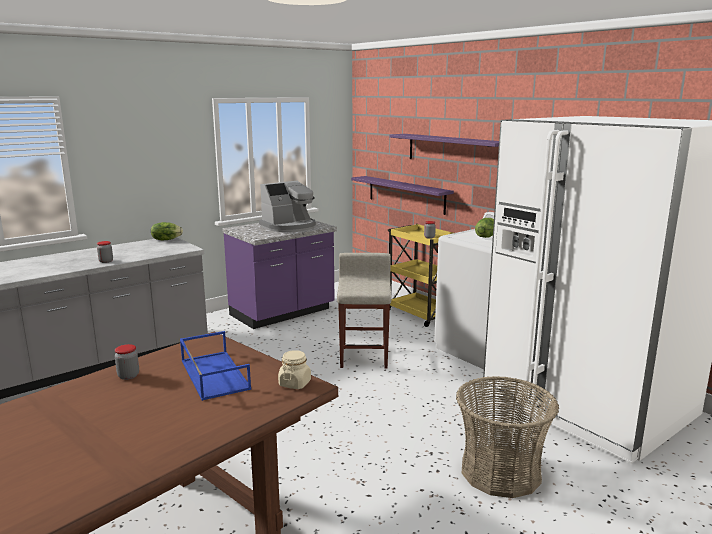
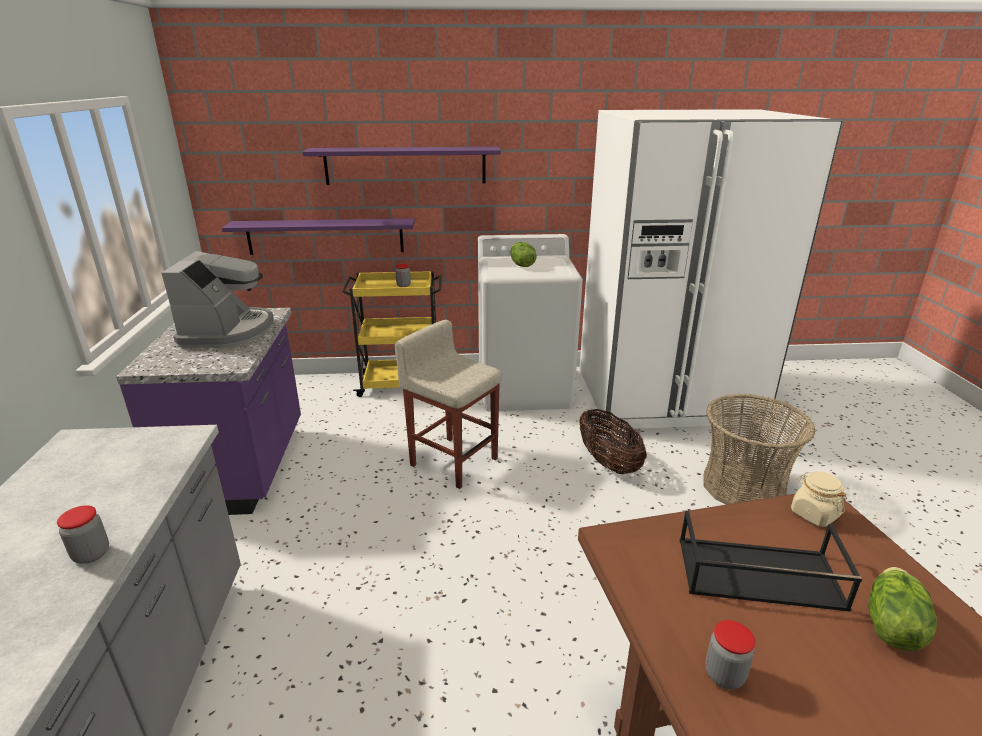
camera: 55 degrees left, 10 degrees up
(166, 239) = (75, 444): lettuce -> lettuce (890, 625)
(213, 374) = (757, 574): blue tray -> black tray
(443, 406) = (608, 462): none -> basket

